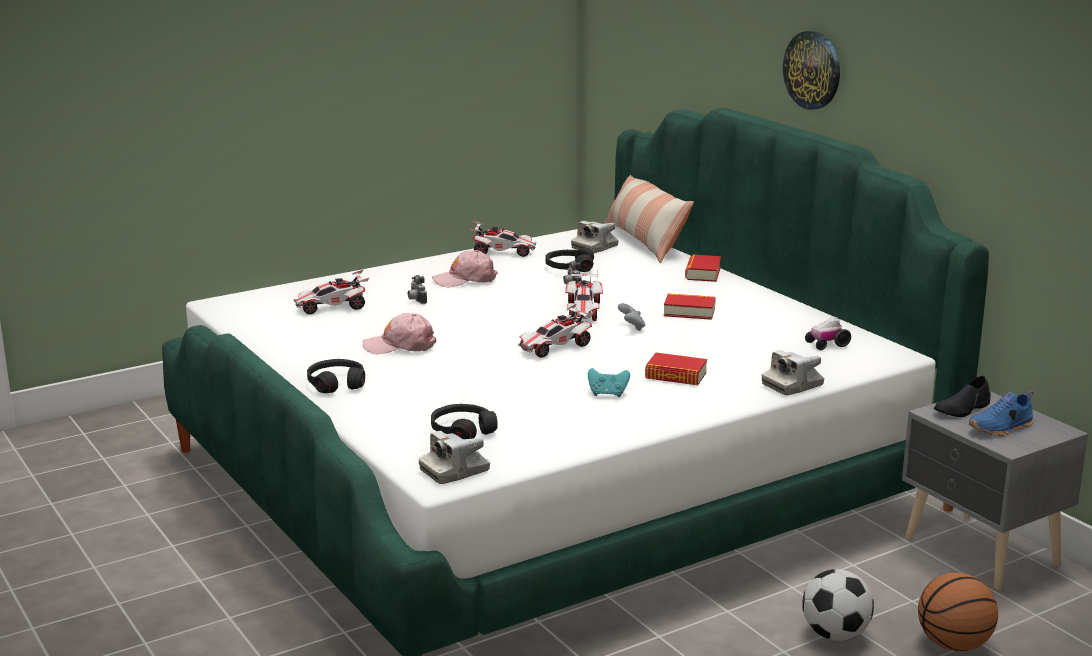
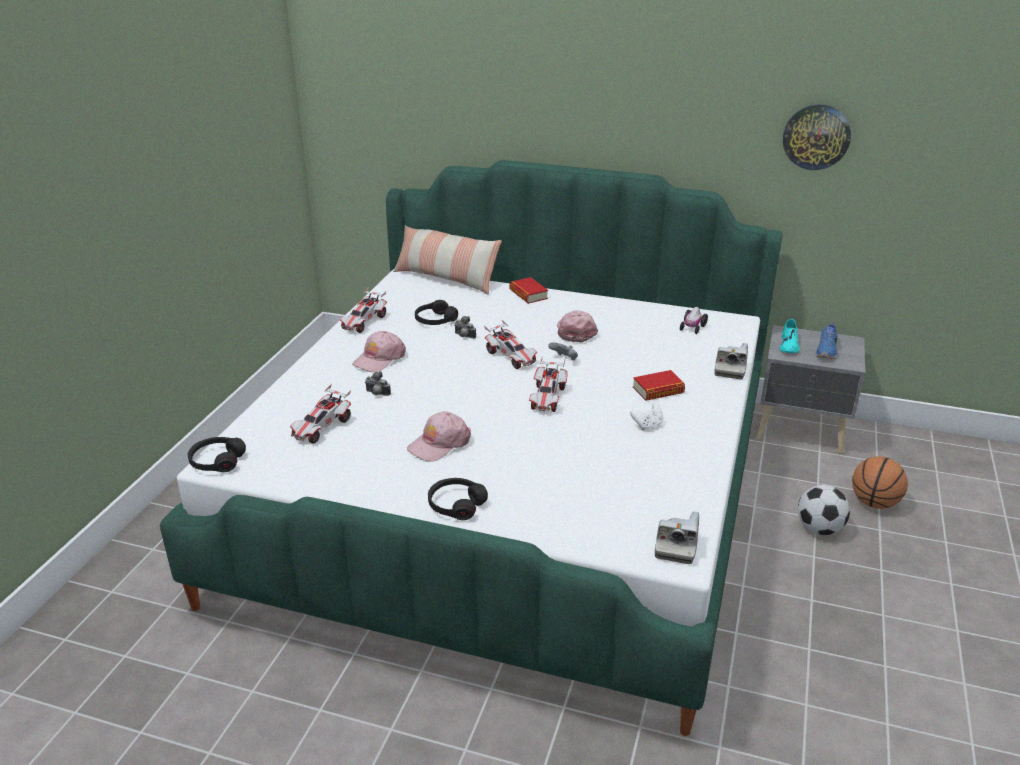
camera: 40 degrees left, 10 degrees up
(462, 431) = (618, 505): black headphones -> black headphones (217, 461)
(502, 252) = (364, 322): toy car -> toy car turned 150 degrees clockwise
(595, 247) = (422, 295): camera -> none
(607, 394) = (647, 425): turquoise game controller -> white game controller
(689, 312) = (575, 331): book -> pink cap
(813, 70) = (591, 120): wall clock -> wall clock (816, 137)
(962, 409) = (789, 345): black shoe -> turquoise shoe

